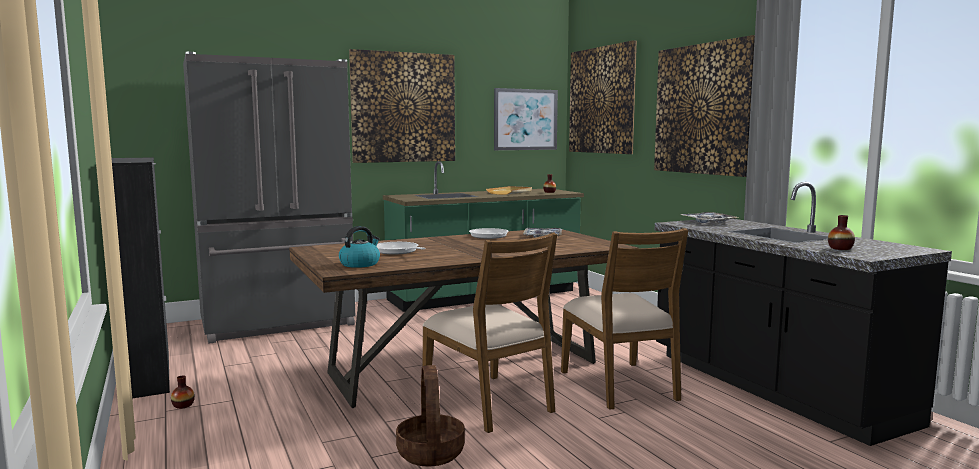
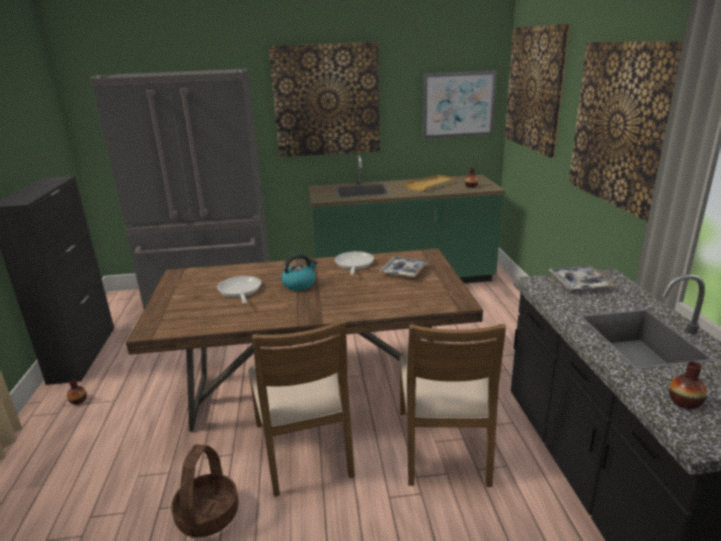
camera: 20 degrees right, 15 degrees up
(360, 264) = (182, 316): kettle -> kettle (299, 284)

